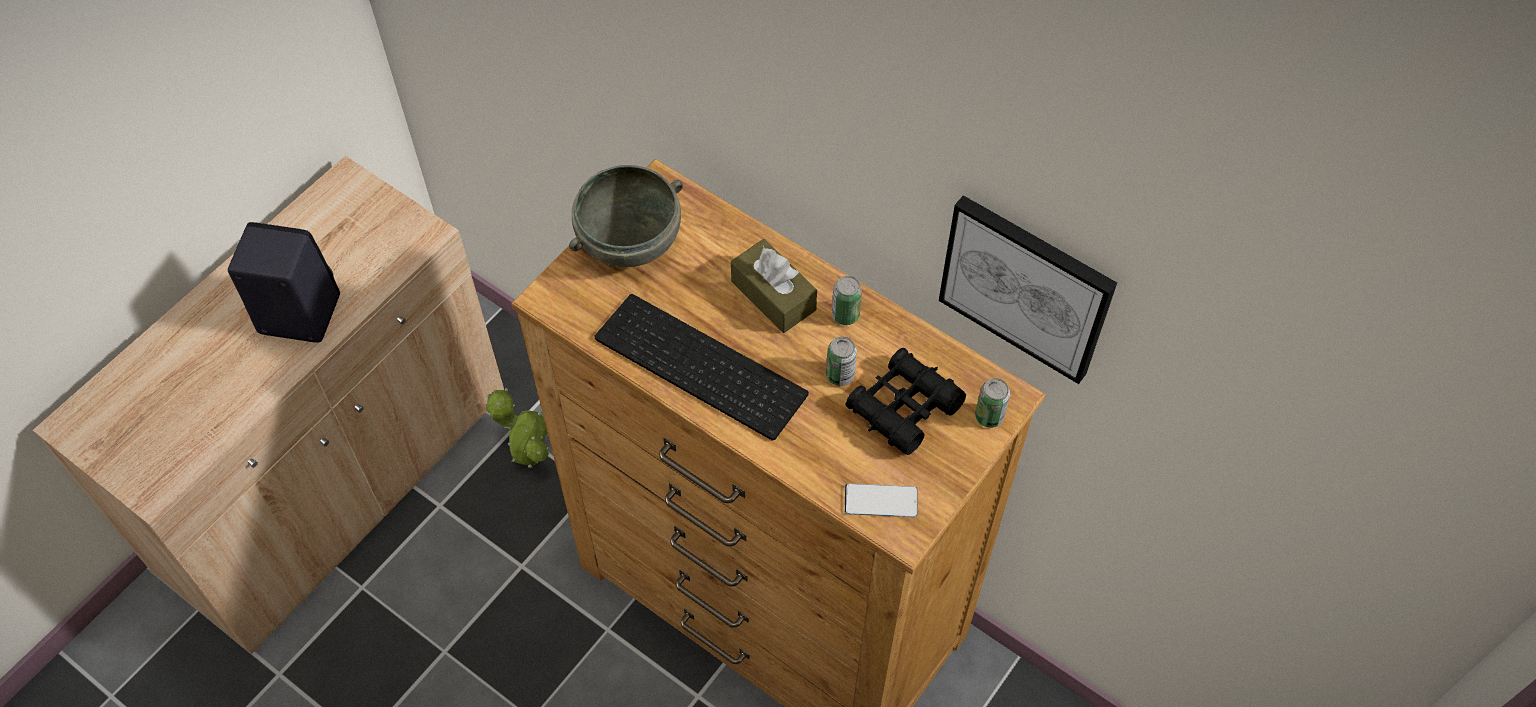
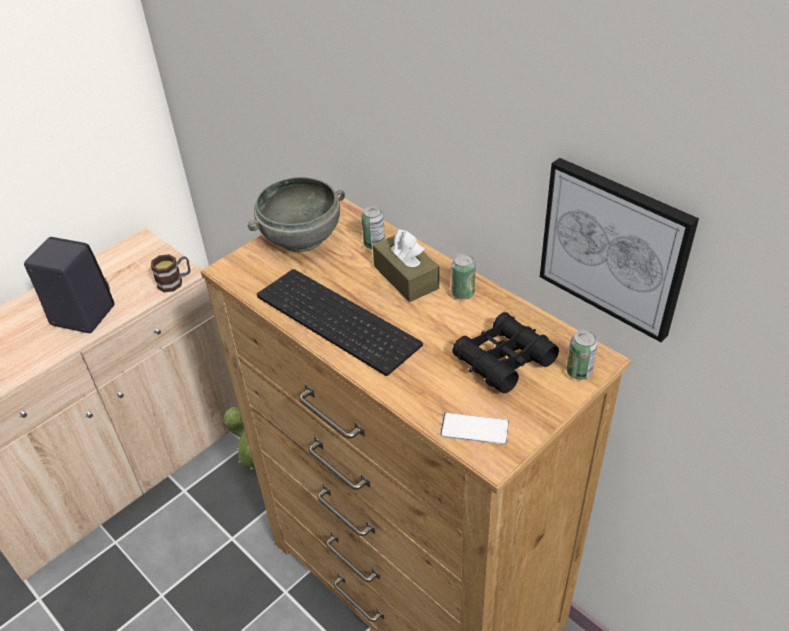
camera: 10 degrees right, 15 degrees down
(415, 248) = (175, 282): none -> mug
(840, 375) = (452, 333): can -> can (374, 244)

